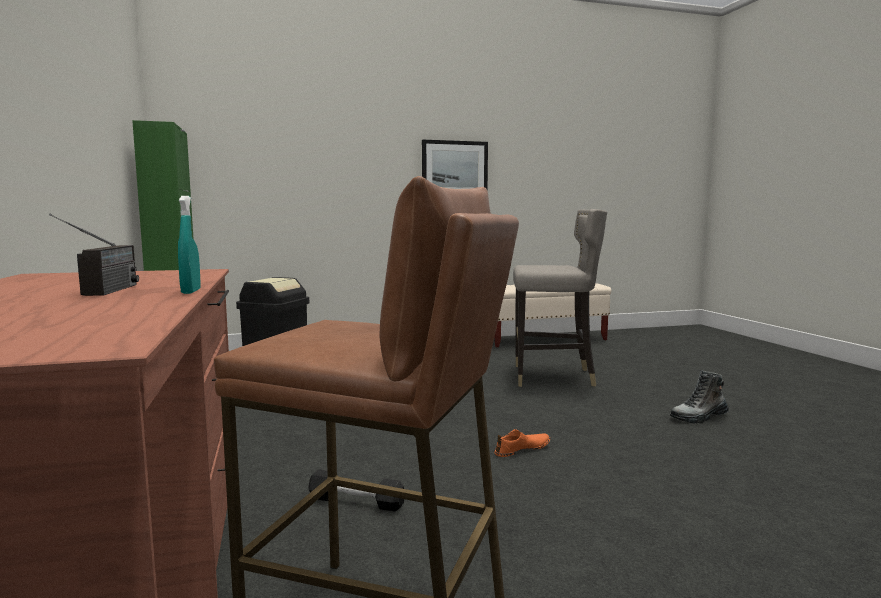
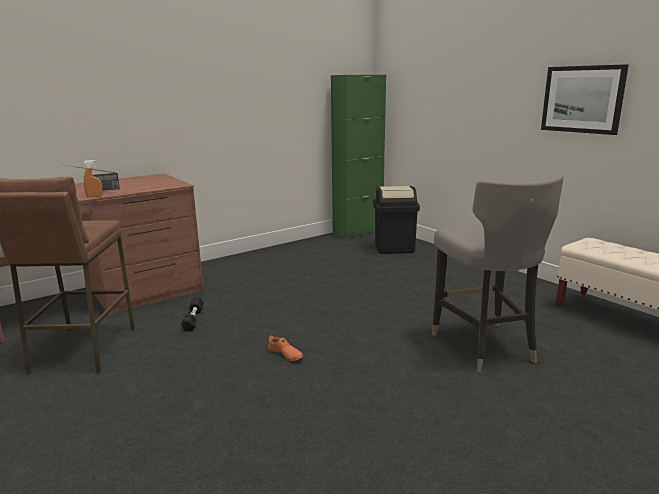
camera: 70 degrees right, 10 degrees up
(191, 291) = (95, 196): turquoise spray bottle -> orange spray bottle
(699, 417) = (431, 442): boot -> none

